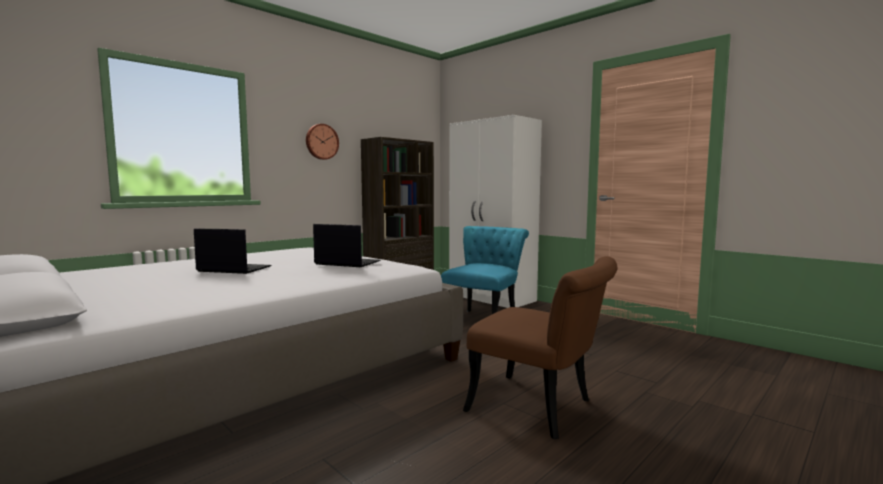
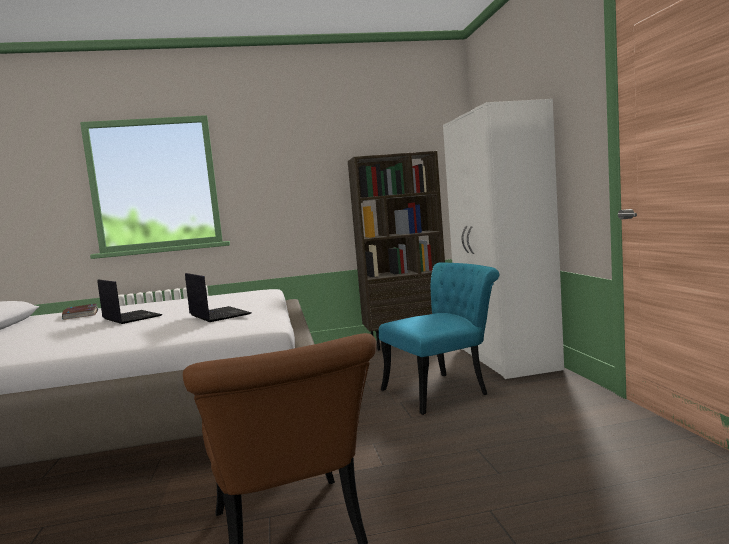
camera: 35 degrees right, 0 degrees up
(130, 270) = (80, 314): none -> book
(321, 142) = (298, 171): wall clock -> none

